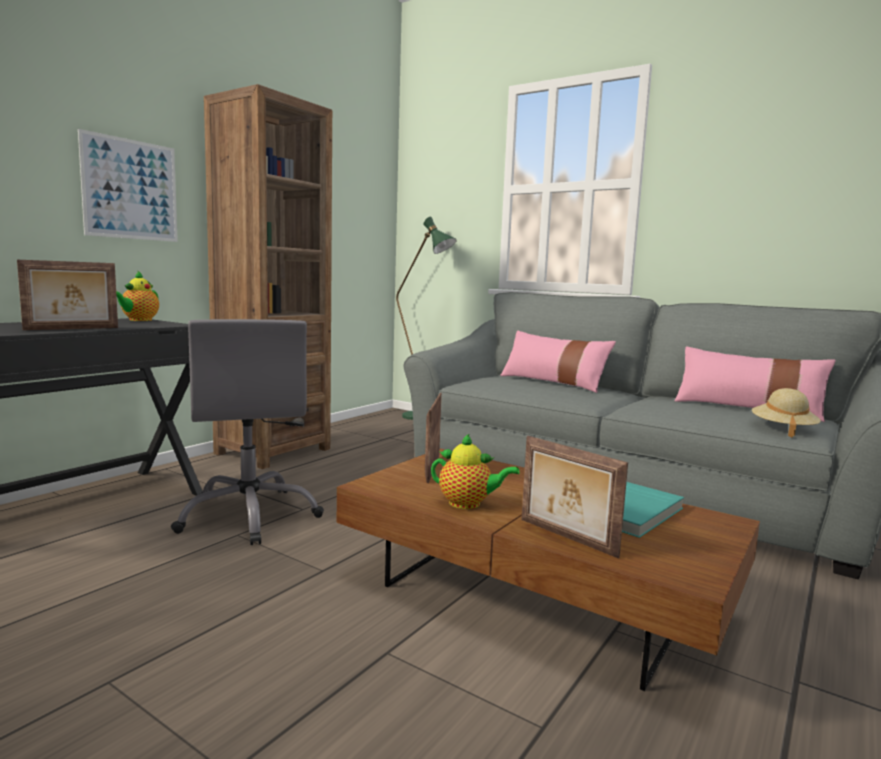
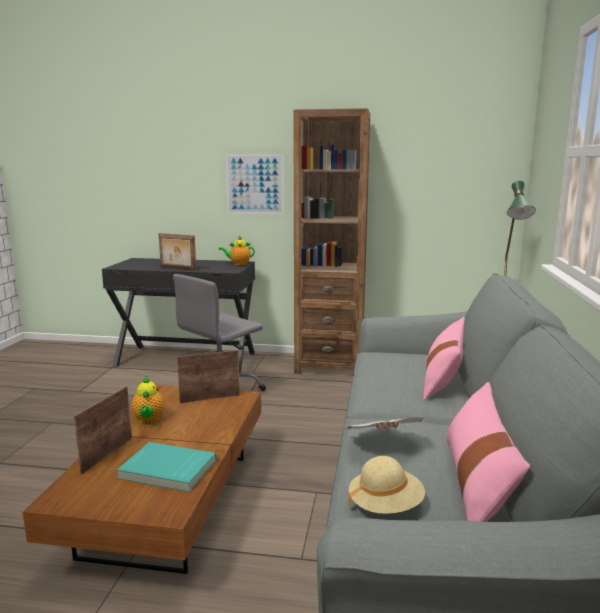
camera: 65 degrees right, 5 degrees up
(679, 412) = (382, 443): none -> newspaper

